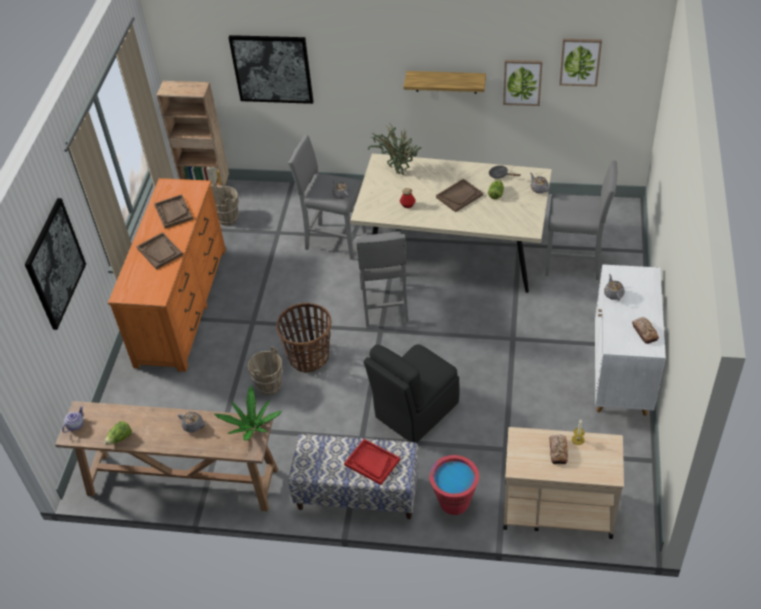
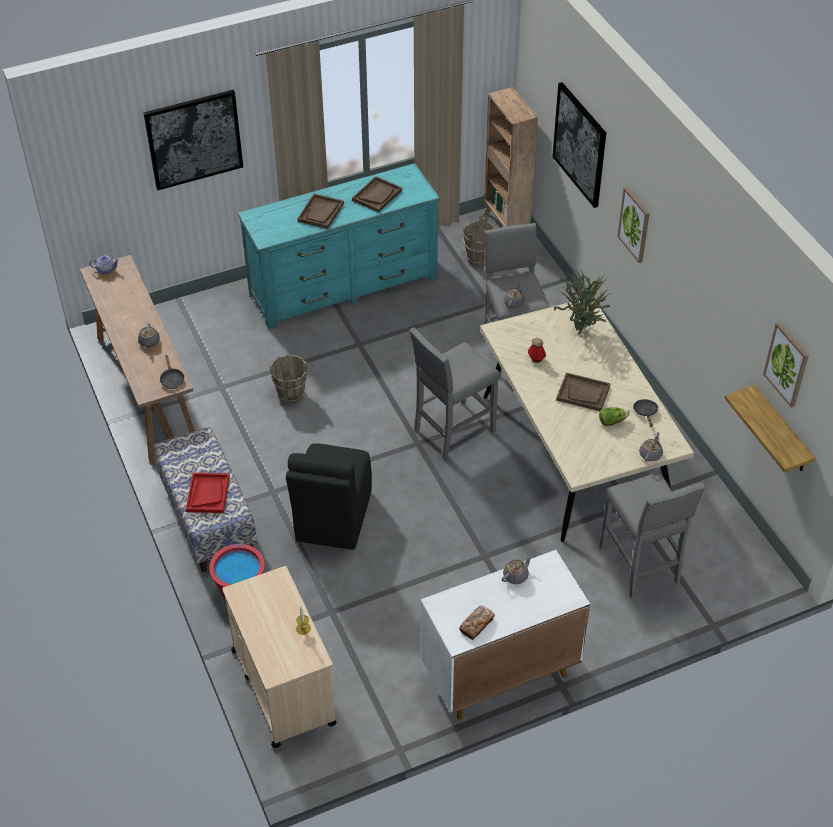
camera: 55 degrees right, 0 degrees up
(120, 438) = (108, 303): lettuce -> none
(181, 305) = (343, 285): orange dresser -> turquoise dresser
(251, 426) = (172, 379): potted plant -> black frying pan
(309, 357) = (345, 406): basket -> none
(415, 411) = (332, 517): black chair -> black chair turned 90 degrees counterclockwise
(446, 82) = (686, 281): shelf -> shelf (781, 431)
(522, 82) = (740, 341): picture -> picture (634, 224)
(558, 451) = (278, 617): bread -> none

